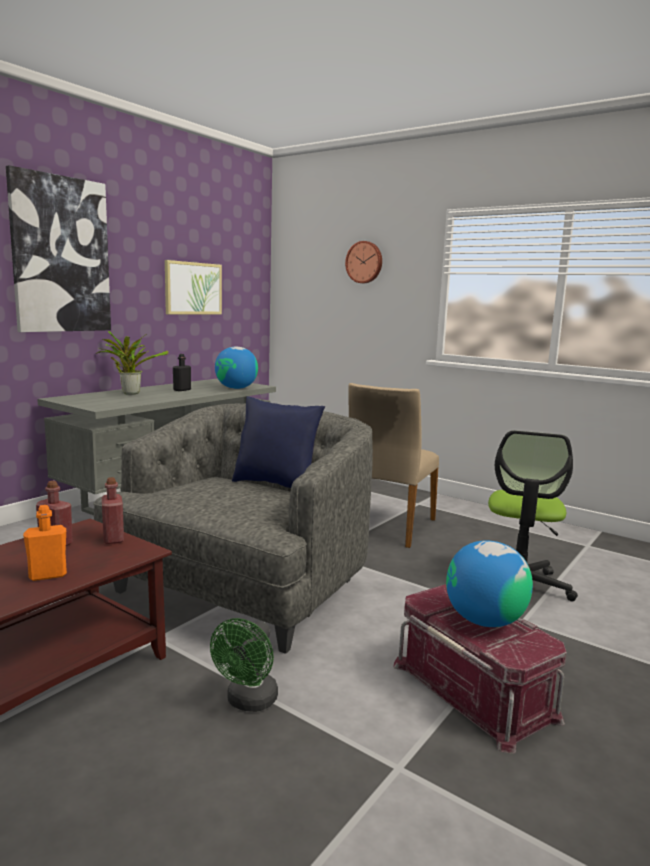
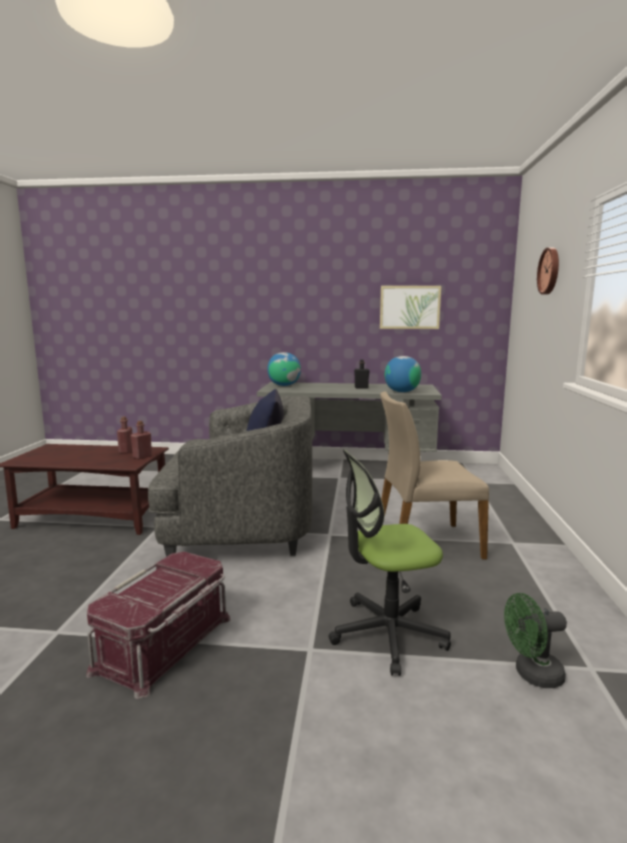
camera: 60 degrees right, 0 degrees up
(48, 575) = (86, 460): orange bottle -> none
(61, 255) = (294, 289): picture -> none
(129, 393) = (323, 385): potted plant -> none
(248, 702) = (107, 568): green fan -> green fan (532, 674)
(485, 620) = (165, 586): globe -> globe (284, 385)

